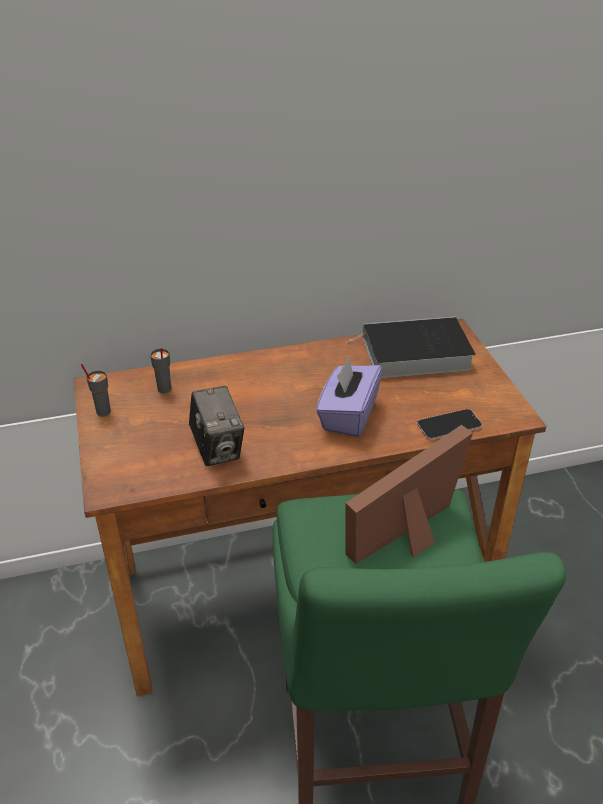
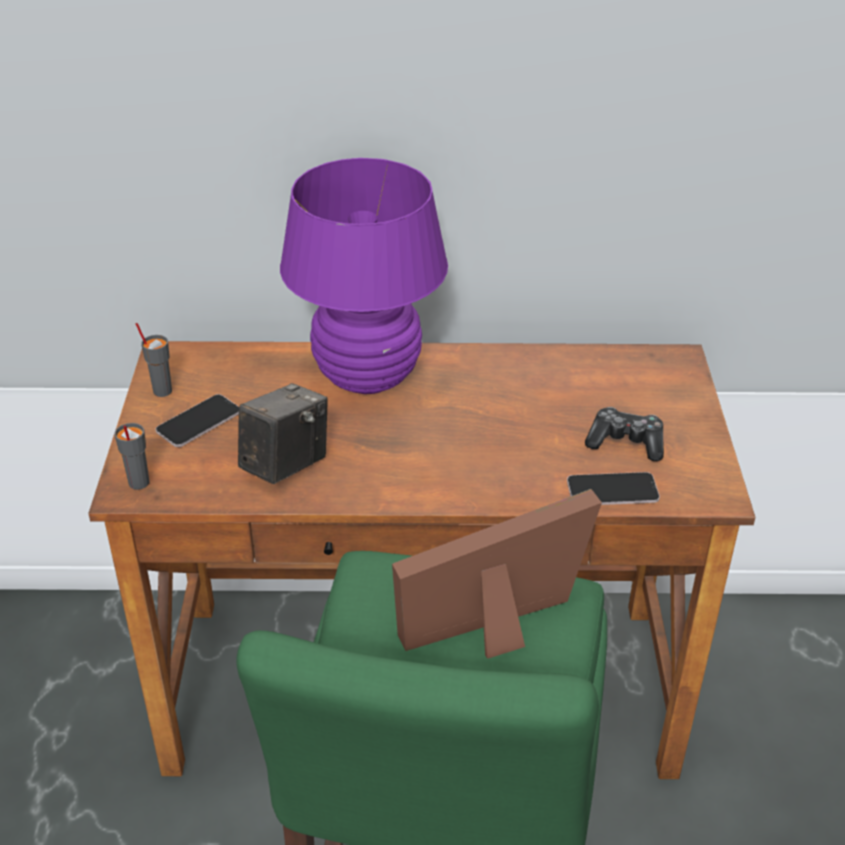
camera: 15 degrees right, 0 degrees up
(140, 429) = (199, 422): none -> phone
(164, 389) = (250, 375): grey cup -> grey cup (138, 483)
(217, 449) = (285, 464): camera -> camera turned 135 degrees counterclockwise
(249, 376) = (367, 377): none -> purple table lamp
(348, 415) = (477, 452): purple tissue box -> none
(413, 354) = (605, 383): book -> none
(443, 391) = (626, 443): none -> game controller

